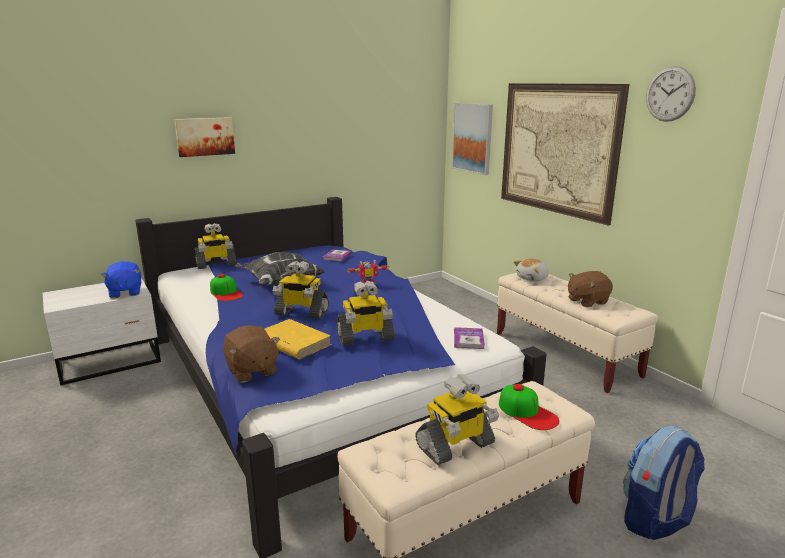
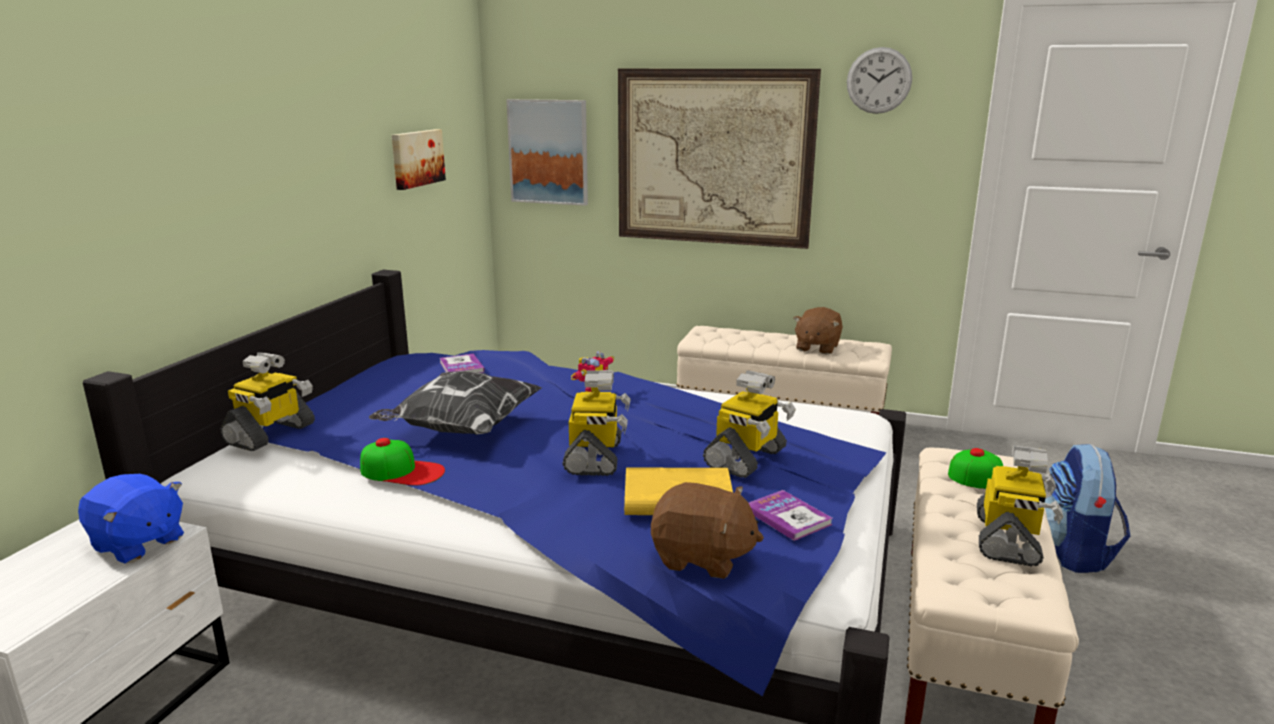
camera: 40 degrees left, 0 degrees up
(205, 136) = (186, 181): picture -> picture (416, 158)
(301, 313) = (595, 457): toy robot -> toy robot turned 60 degrees counterclockwise
(468, 339) = (830, 422): book -> book (787, 517)
(533, 279) = (720, 337): plush toy -> none

